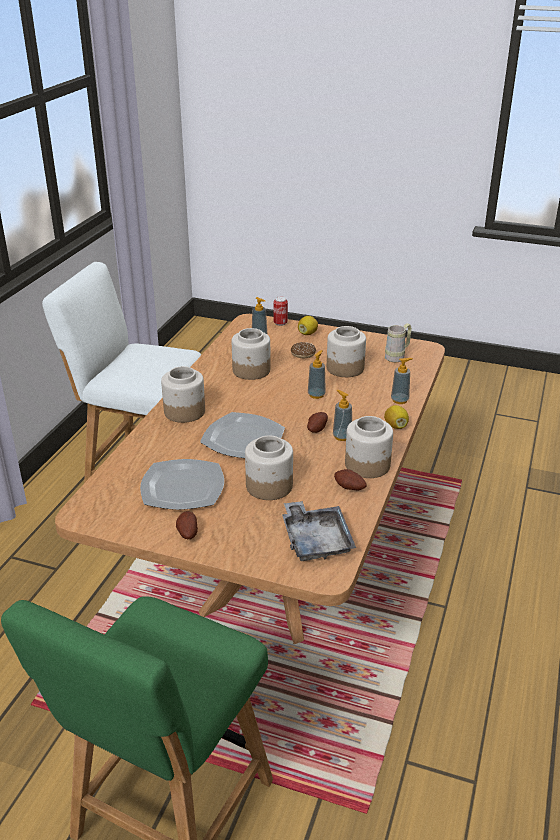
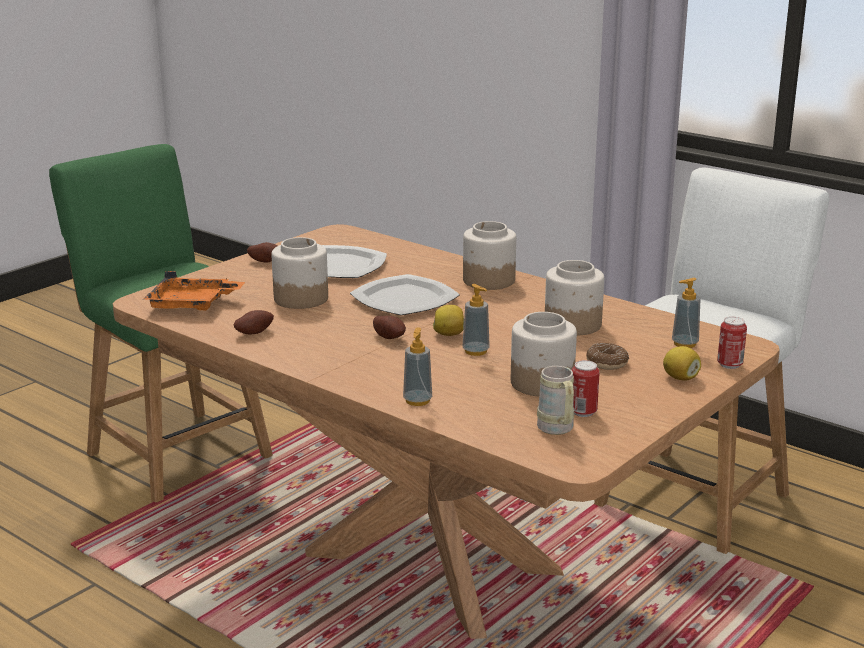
camera: 110 degrees right, 10 degrees down
(316, 540) = (192, 304): grey tray -> orange tray
(342, 436) = (360, 347): soap dispenser -> none
(368, 465) = (285, 350): jar -> none
(371, 353) = (583, 412): none -> can
(395, 426) = (353, 383): lemon -> lemon (449, 334)

